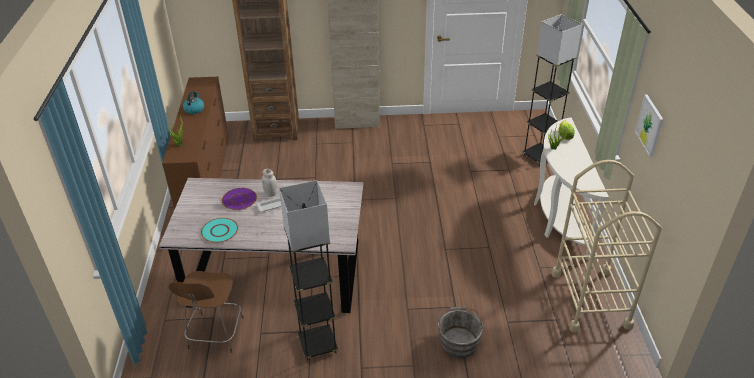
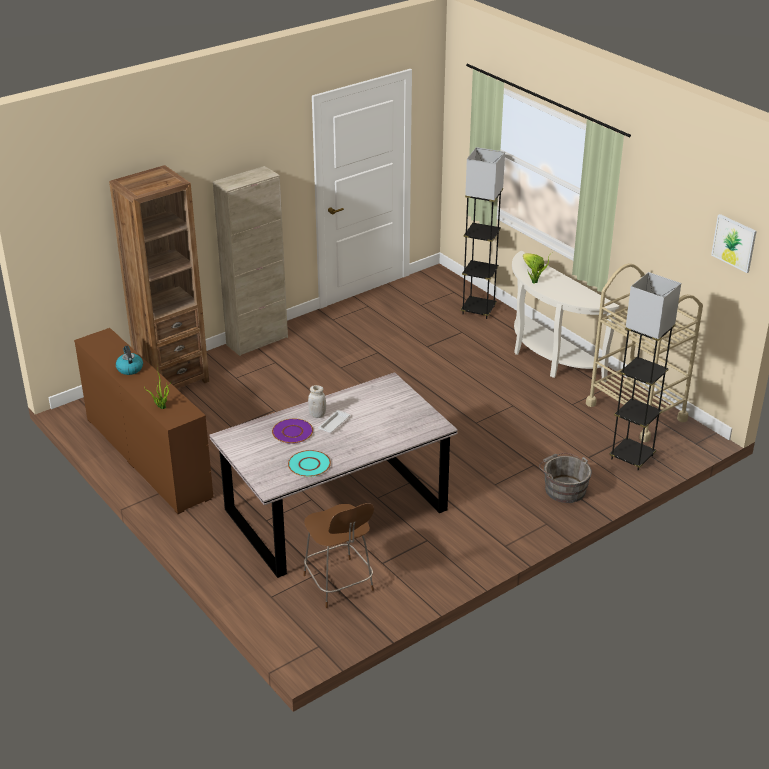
camera: 35 degrees left, 5 degrees down
(318, 345) = (447, 547): black floor lamp -> black floor lamp (632, 457)
(649, 125) = (646, 222): picture -> picture (734, 243)

